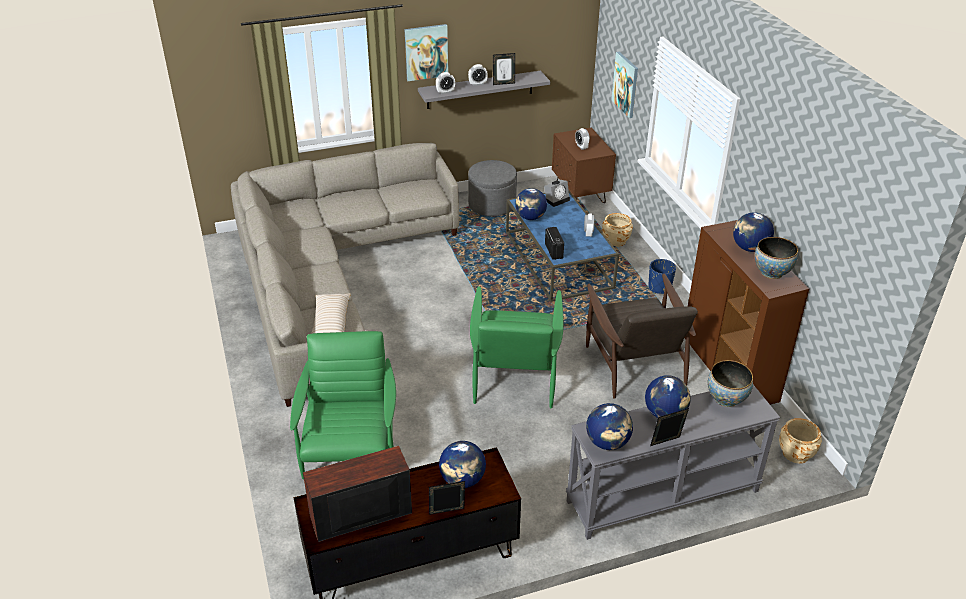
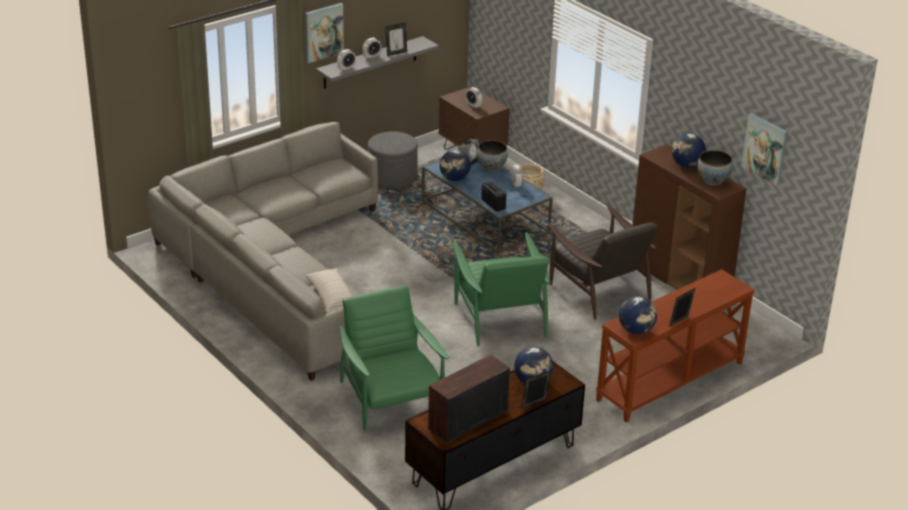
camera: 20 degrees left, 5 degrees down
(626, 84) = (515, 39): picture -> picture (765, 148)
(659, 288) = (589, 225): blue planter -> none
(663, 497) = (670, 382): grey console table -> brown console table
(665, 413) = (668, 303): globe -> none
(726, 399) = (709, 284): bowl -> bowl (491, 168)
(796, 453) = (759, 331): beige planter -> none

